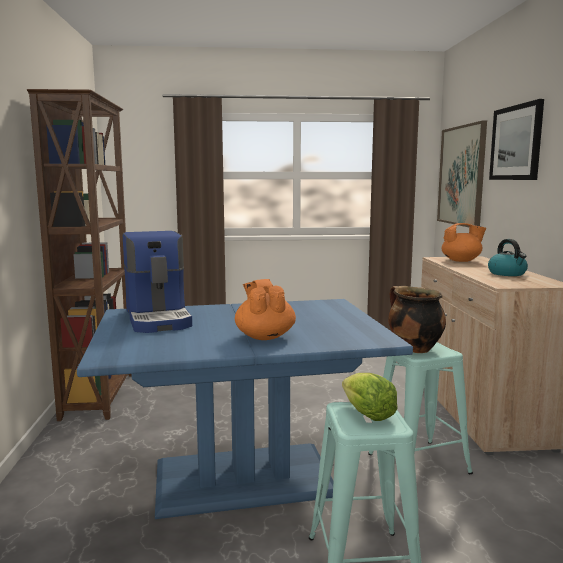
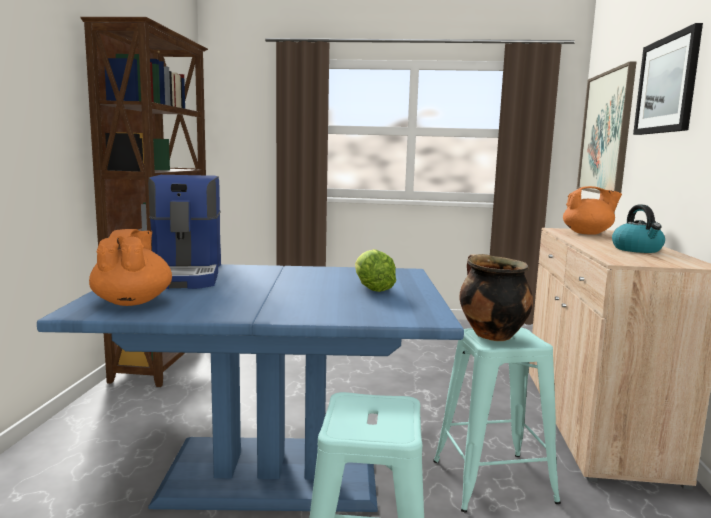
camera: 10 degrees right, 0 degrees up
(264, 336) = (285, 303): orange teapot -> orange teapot (133, 302)
(367, 414) = (374, 412): lettuce -> lettuce (371, 288)

